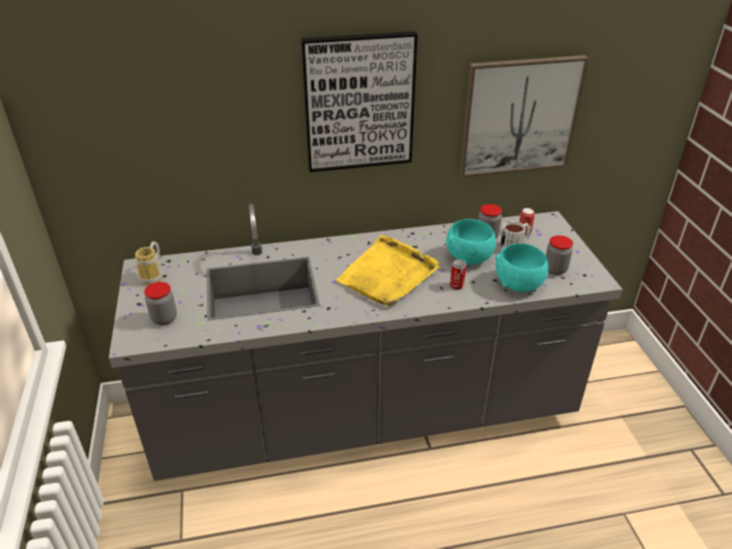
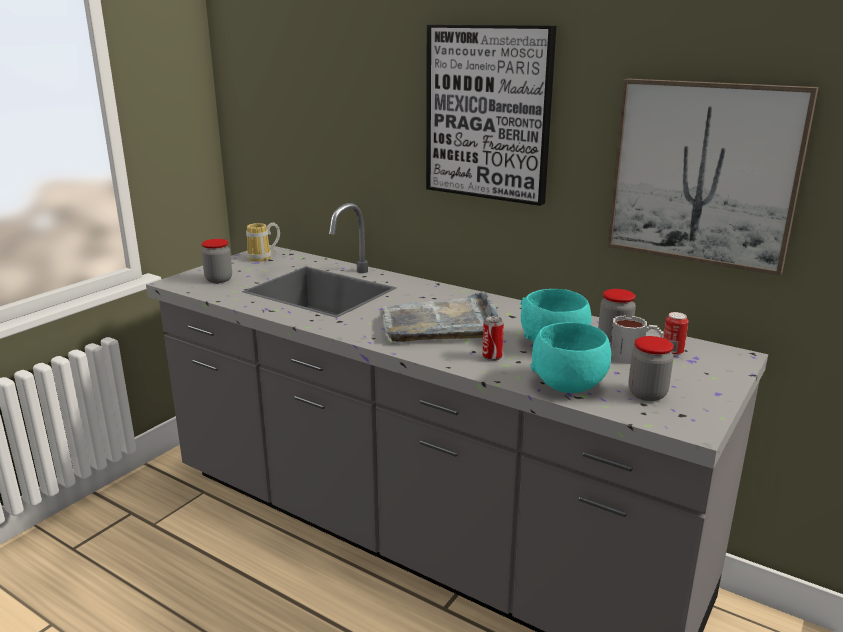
camera: 45 degrees right, 15 degrees down
(388, 274) = (440, 323): yellow tray -> grey tray

